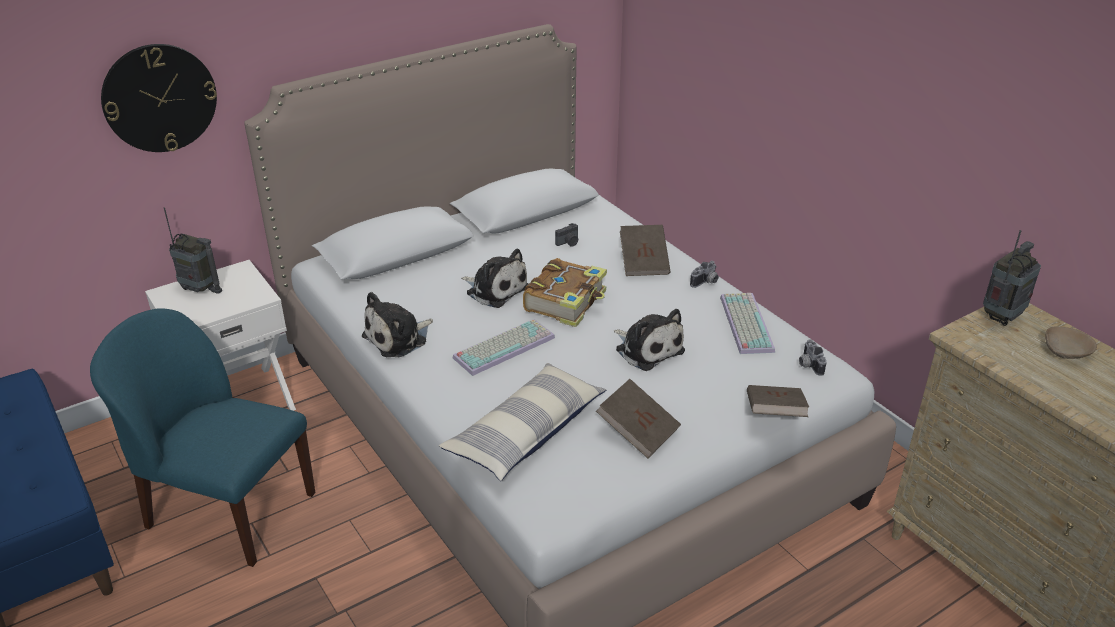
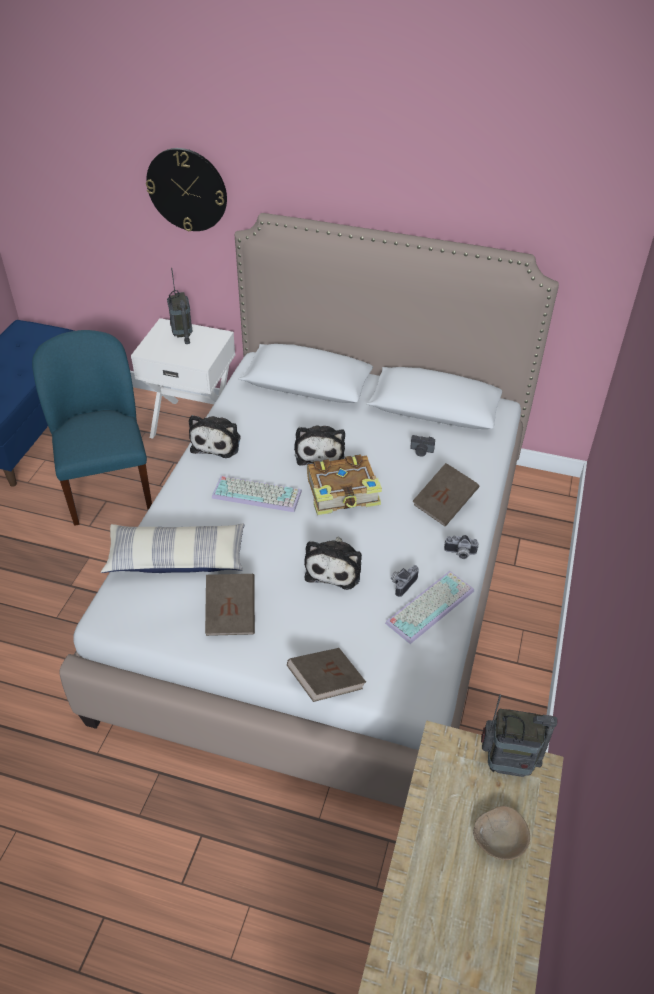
camera: 50 degrees right, 10 degrees up
(398, 338) = (217, 442): plush toy -> plush toy turned 90 degrees counterclockwise
(808, 365) = (415, 673): camera -> camera (402, 583)

